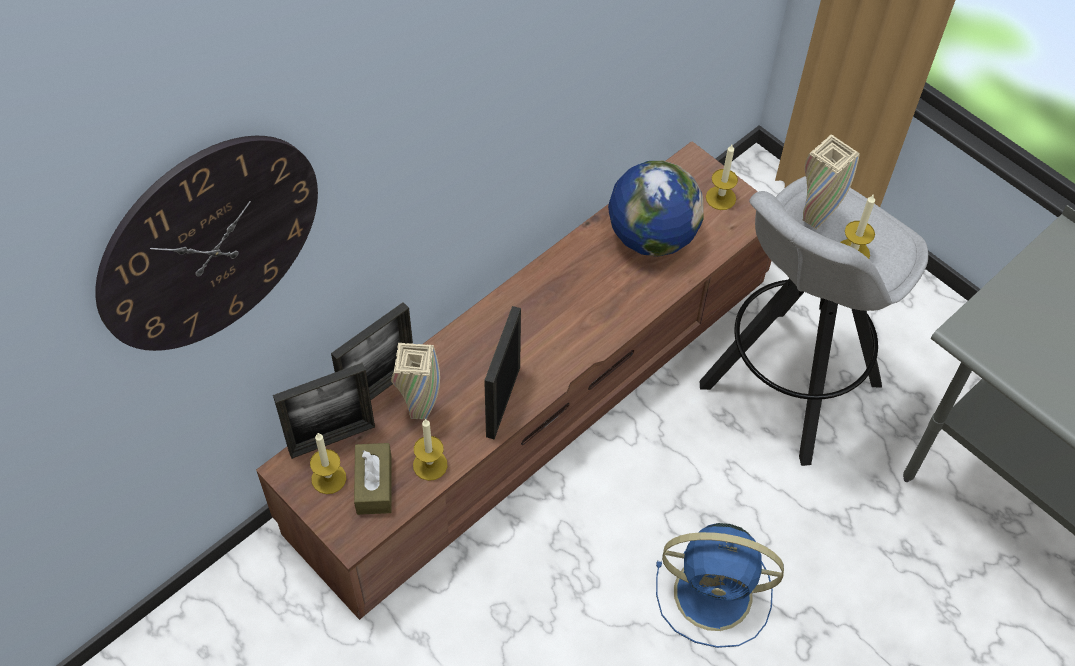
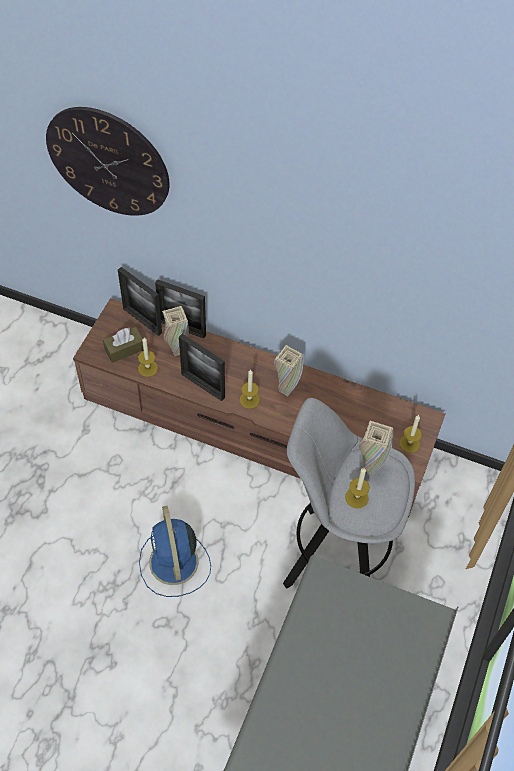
camera: 65 degrees right, 0 degrees up
(328, 478) = (119, 329): candle -> candle (249, 400)
(503, 402) = (203, 386): picture frame -> picture frame turned 135 degrees counterclockwise
(566, 300) = (286, 390): none -> beige vase
(651, 237) = (356, 417): globe -> none

